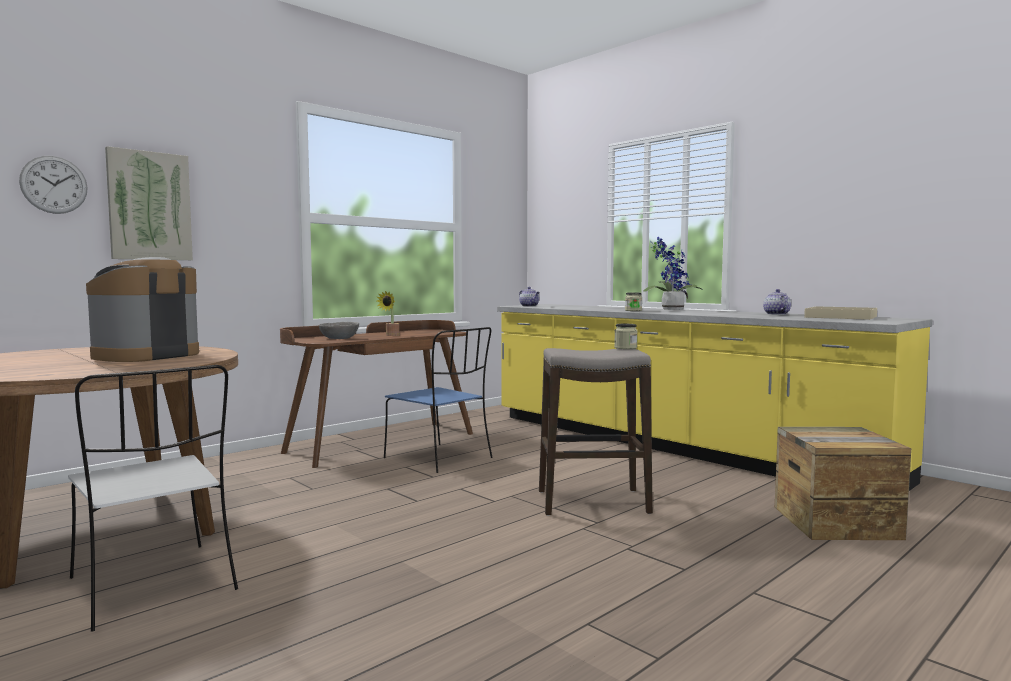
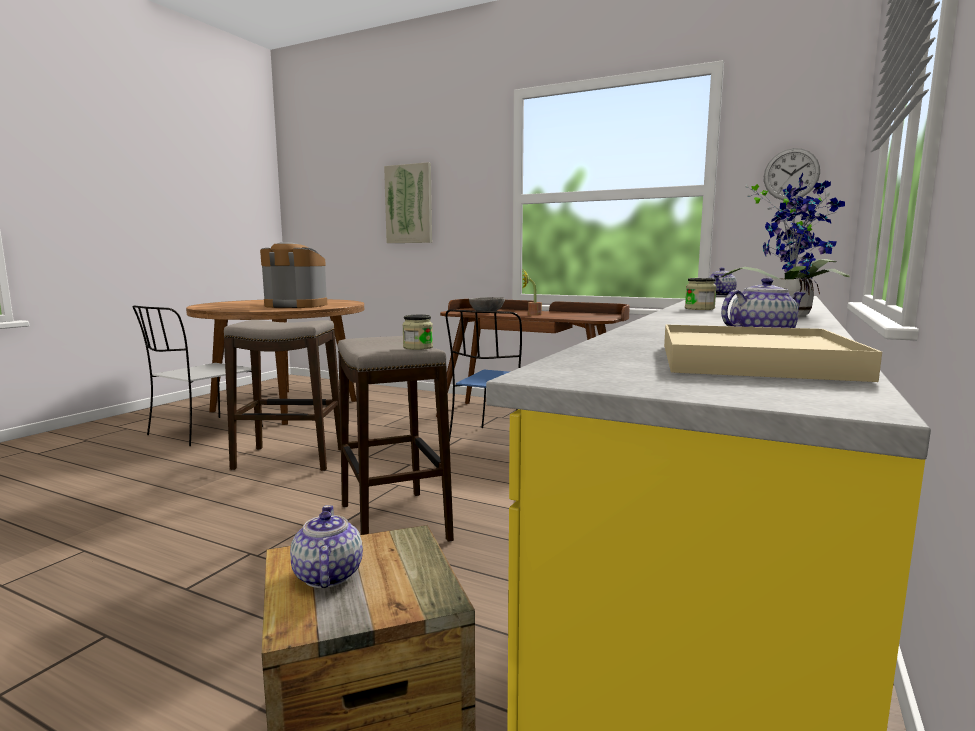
camera: 70 degrees right, 5 degrees up
(54, 184) = (363, 197): wall clock -> wall clock (791, 174)
(381, 532) = (289, 459): none -> stool
(842, 440) = (327, 576): none -> teapot

